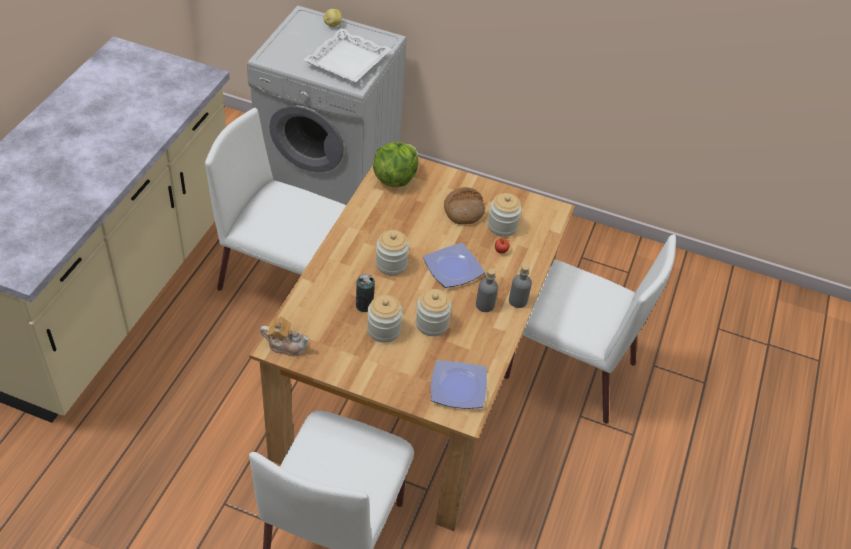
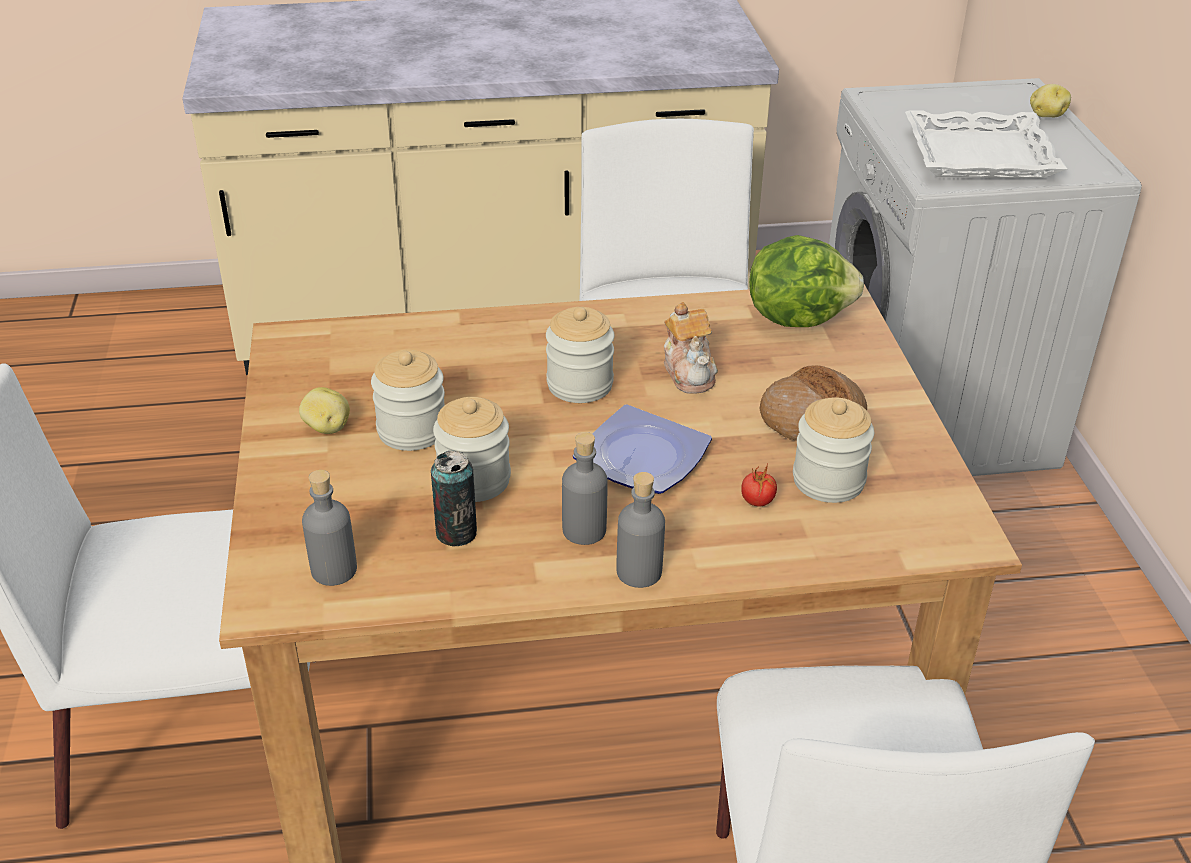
camera: 65 degrees right, 10 degrees down
(286, 345) = (297, 347): teapot -> teapot (689, 372)
(360, 357) = (326, 428): none -> potato
(364, 305) = (452, 391): can -> can (456, 533)
(459, 388) = (334, 570): plate -> grey bottle

